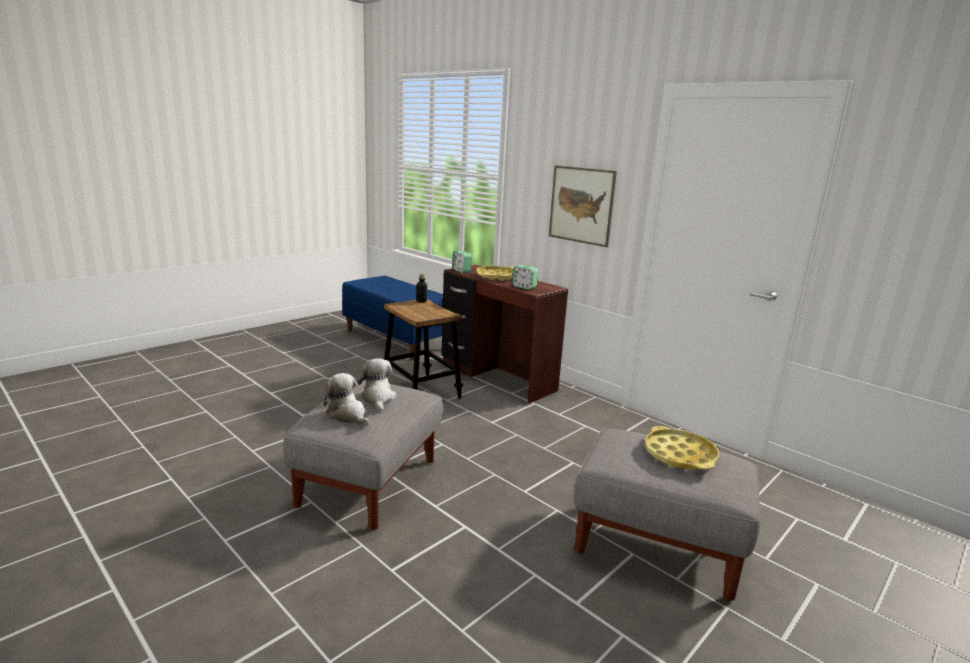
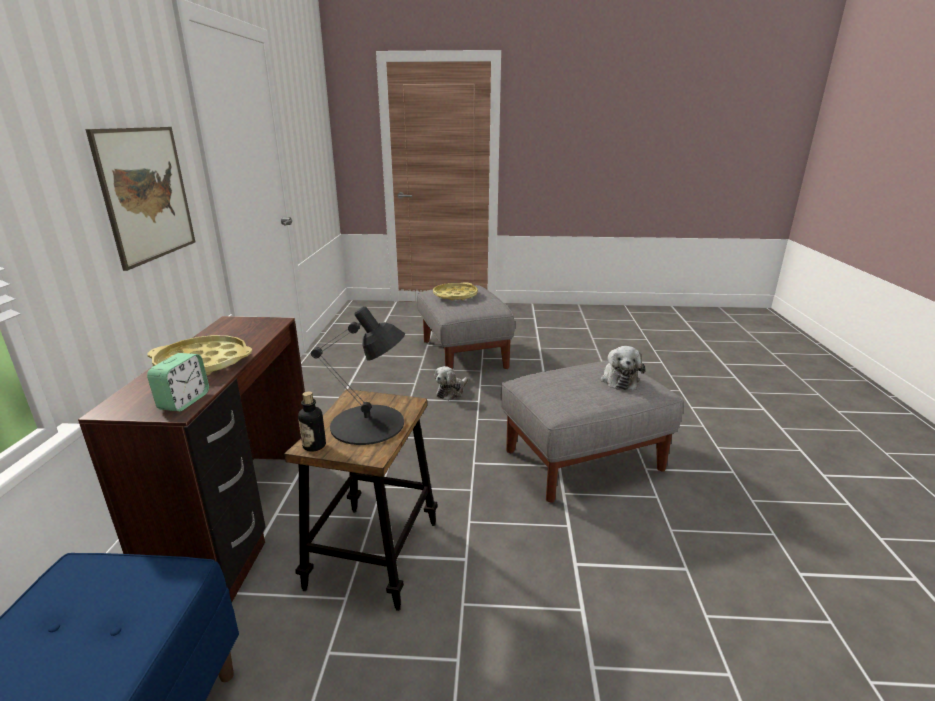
camera: 130 degrees left, 5 degrees up
(378, 398) = (575, 383): plush toy -> plush toy (451, 392)
(419, 310) = (368, 424): none -> black table lamp
(524, 287) = (255, 332): alarm clock -> none

